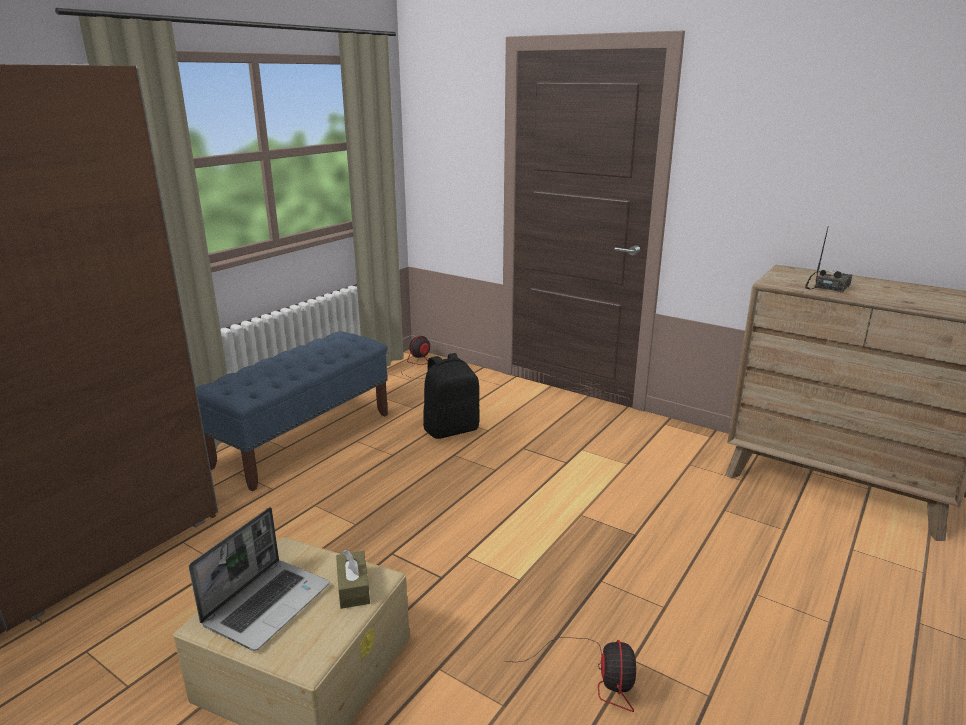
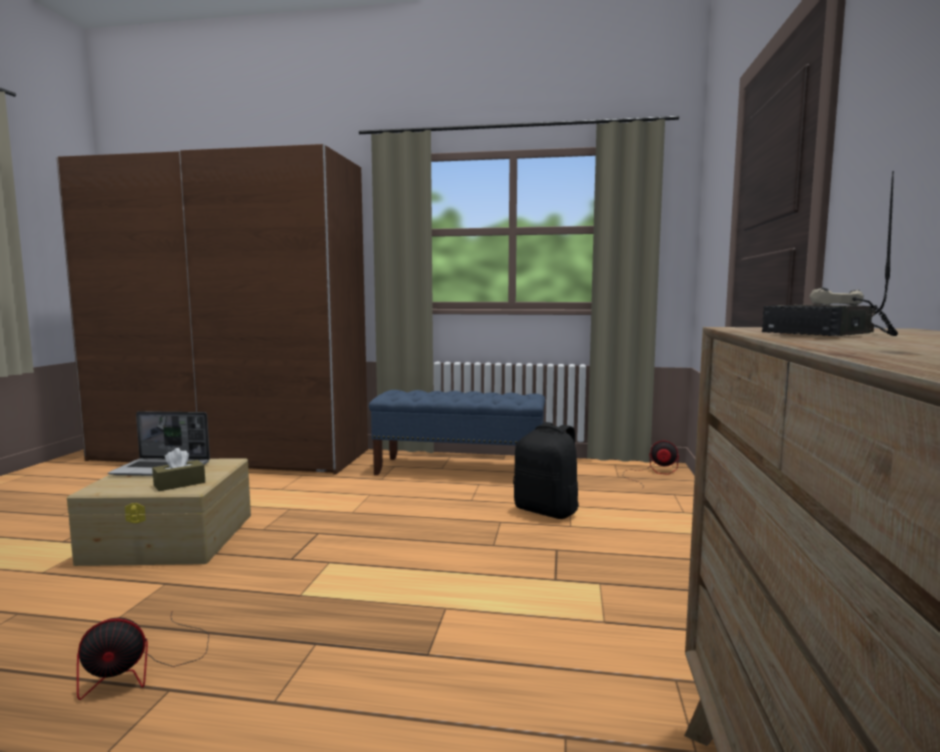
camera: 65 degrees right, 15 degrees down
(827, 287) = (828, 335): radio -> radio turned 135 degrees clockwise

